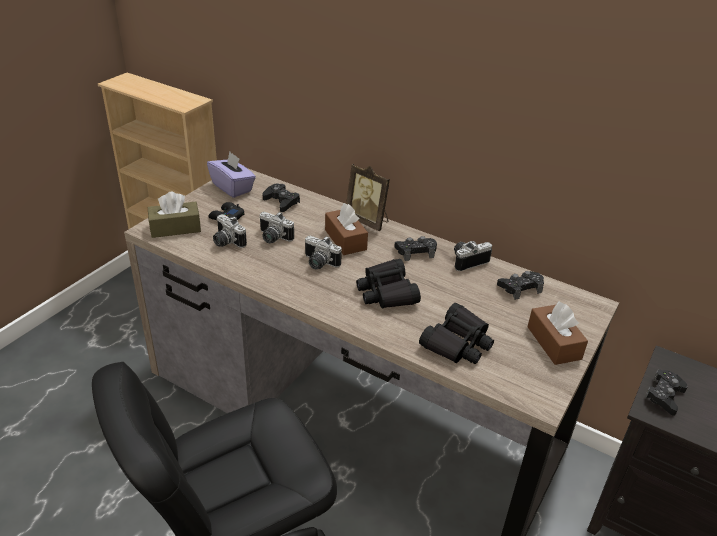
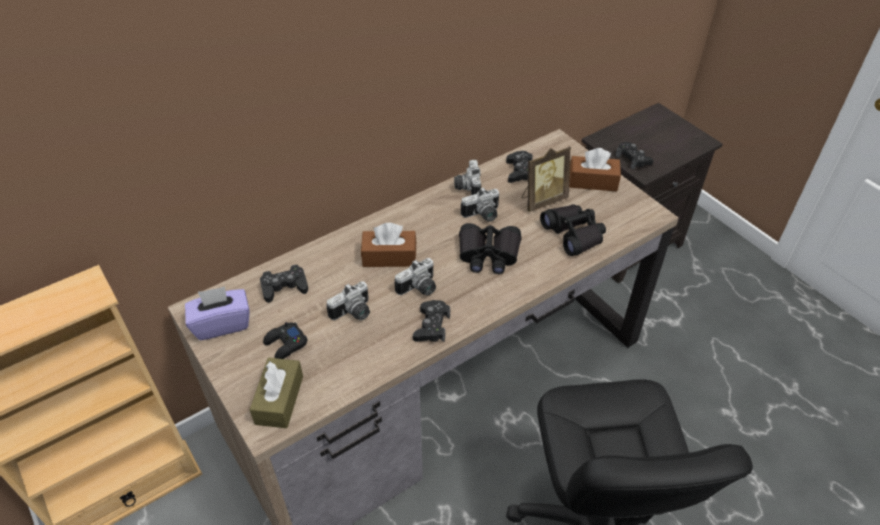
camera: 65 degrees left, 10 degrees up
(226, 242) = (338, 356): camera -> camera (483, 215)
(368, 221) = (366, 230): picture frame -> picture frame (542, 200)
(415, 252) = (436, 214): black game controller -> black game controller (432, 326)

